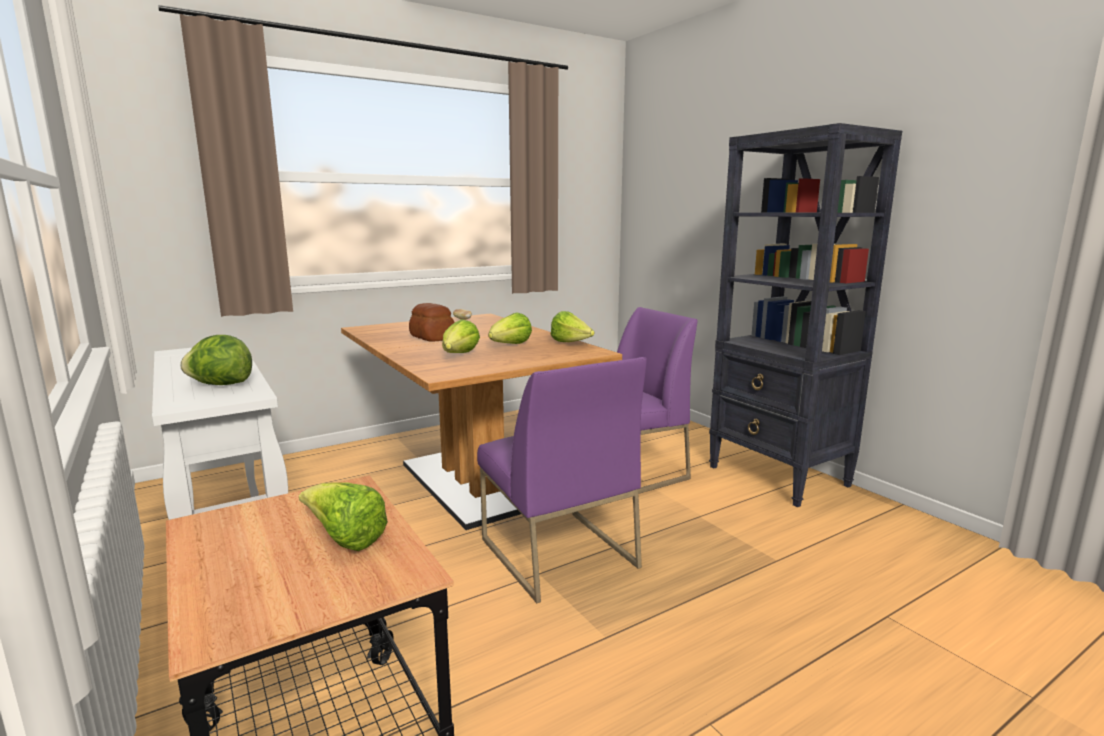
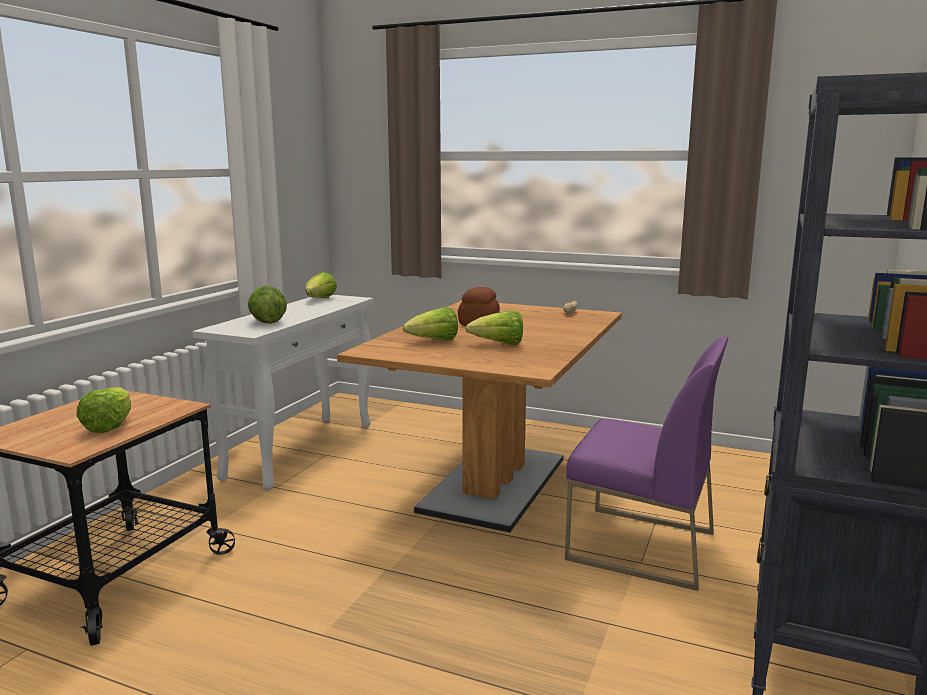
camera: 55 degrees right, 0 degrees up
(556, 552) = (428, 565): purple chair -> none
(571, 343) = (552, 357): lettuce -> lettuce (320, 299)

